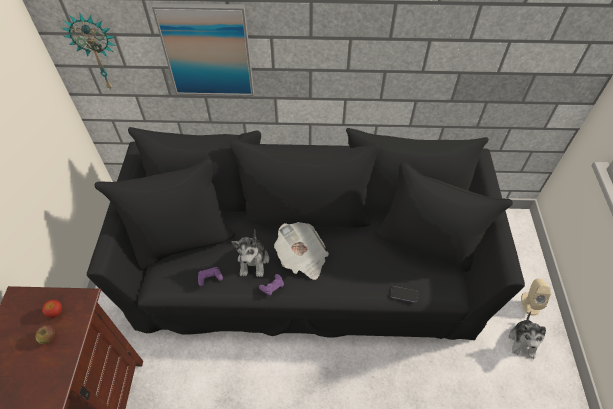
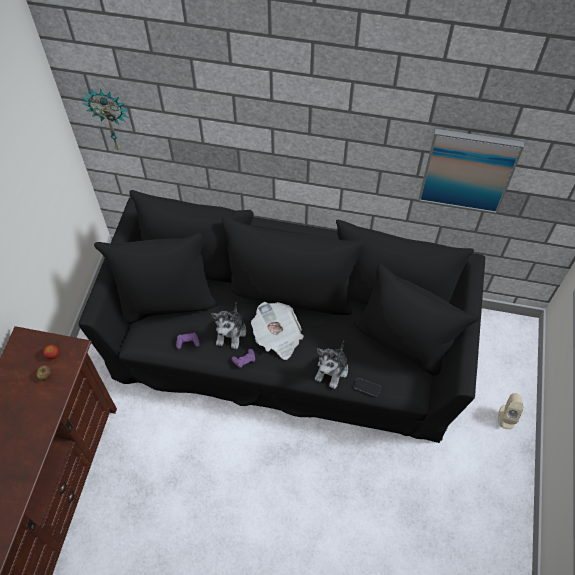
camera: 10 degrees right, 5 degrees up
(207, 51) = (212, 131): picture -> picture (468, 170)
(523, 340) = (488, 451): plush toy -> plush toy (332, 370)

